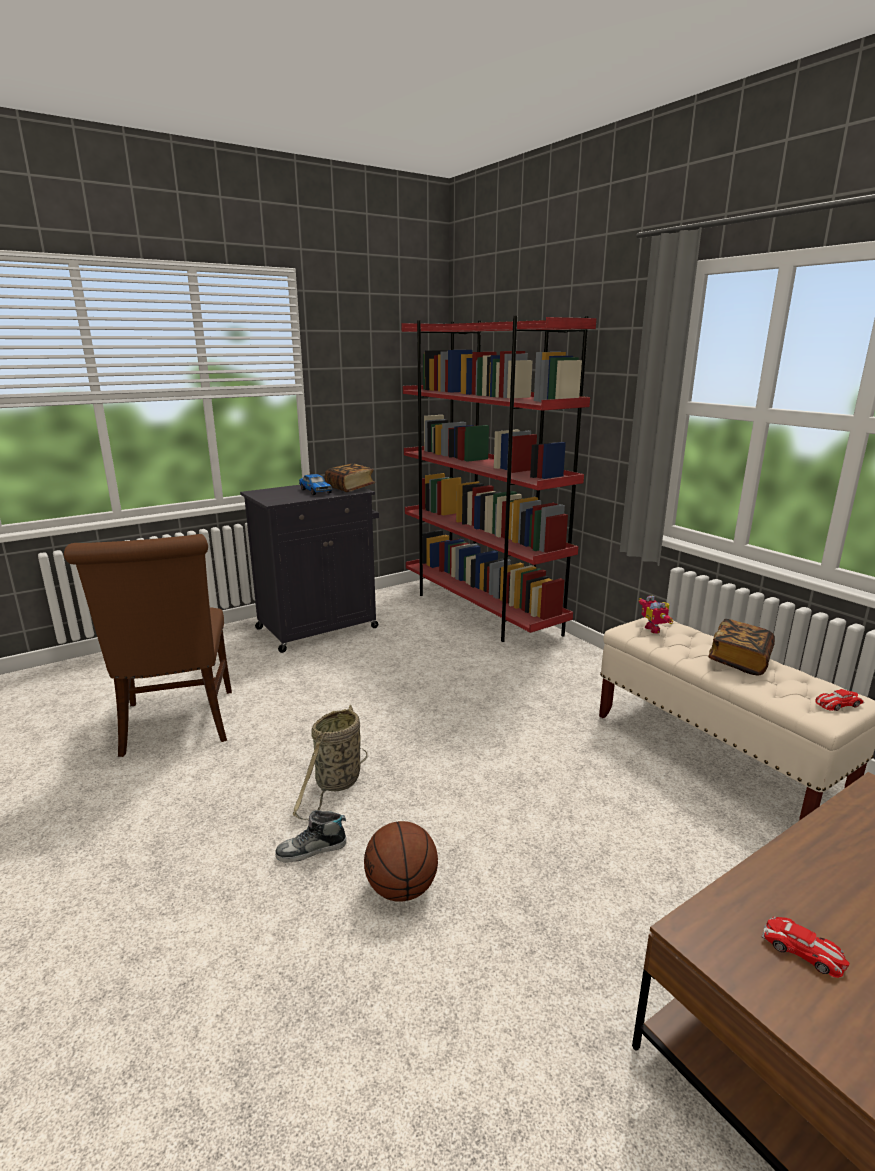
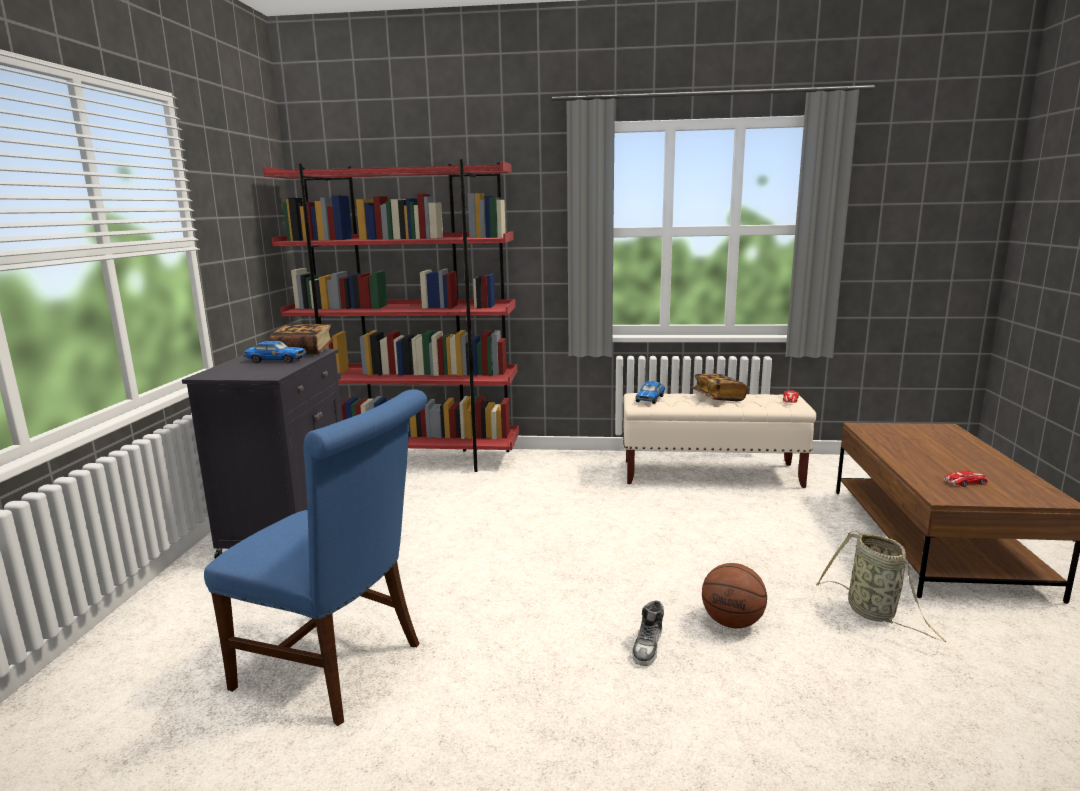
camera: 50 degrees left, 5 degrees down
(177, 726) = (339, 667): brown chair -> blue chair
(336, 784) = (573, 607): basket -> basket (874, 614)
(655, 629) = (650, 398): toy robot -> toy car

